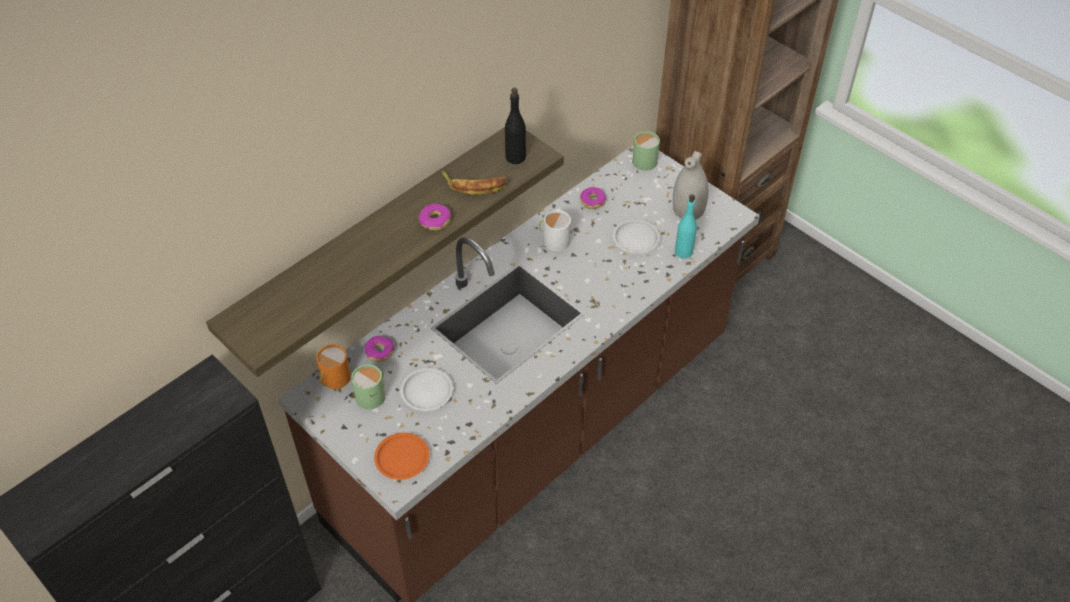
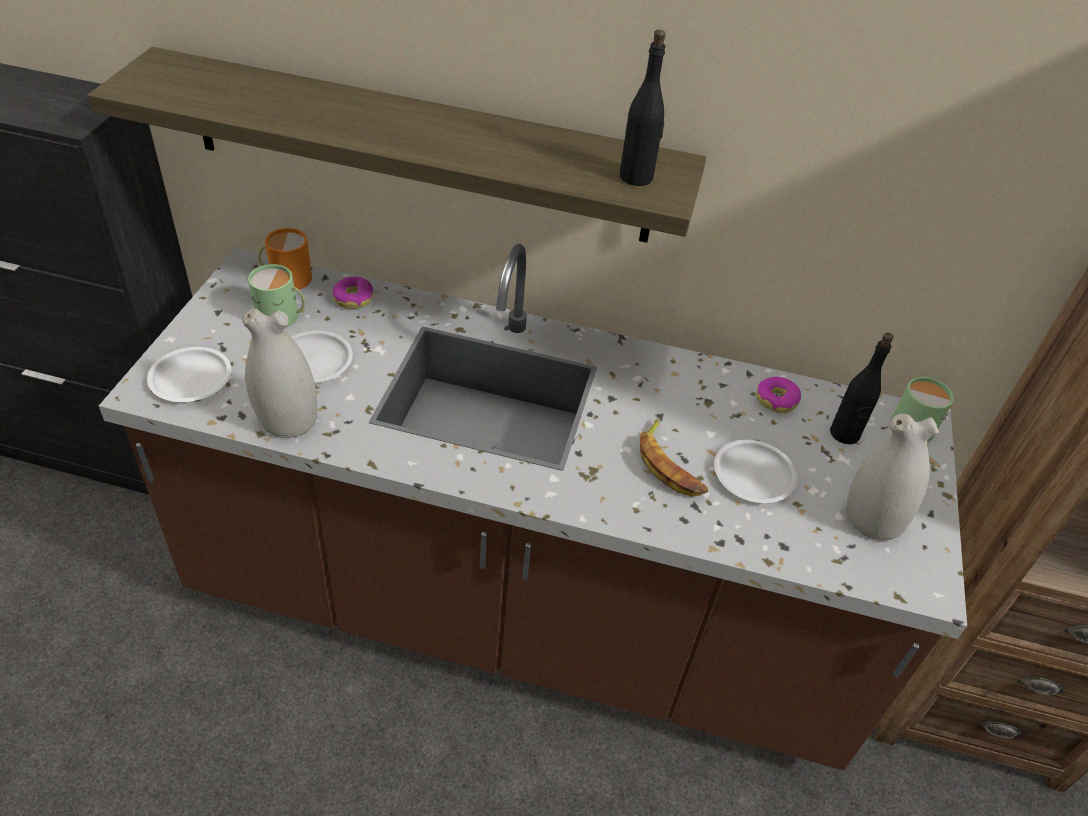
camera: 55 degrees right, 5 degrees down
(402, 458) = (191, 378): orange plate -> white plate
(435, 220) = (446, 146): donut -> none
(469, 421) = (287, 419): none -> white vase
(475, 185) = (545, 159): banana -> banana (670, 464)
(554, 240) = (667, 386): white mug -> none
(632, 189) = (844, 434): none -> black bottle
(683, 251) = (784, 545): turquoise bottle -> none

